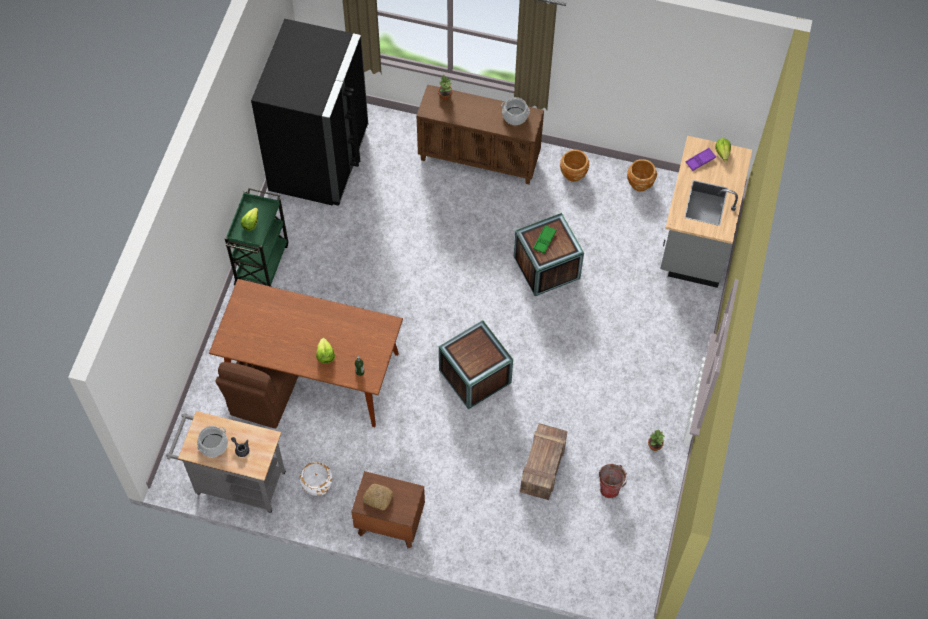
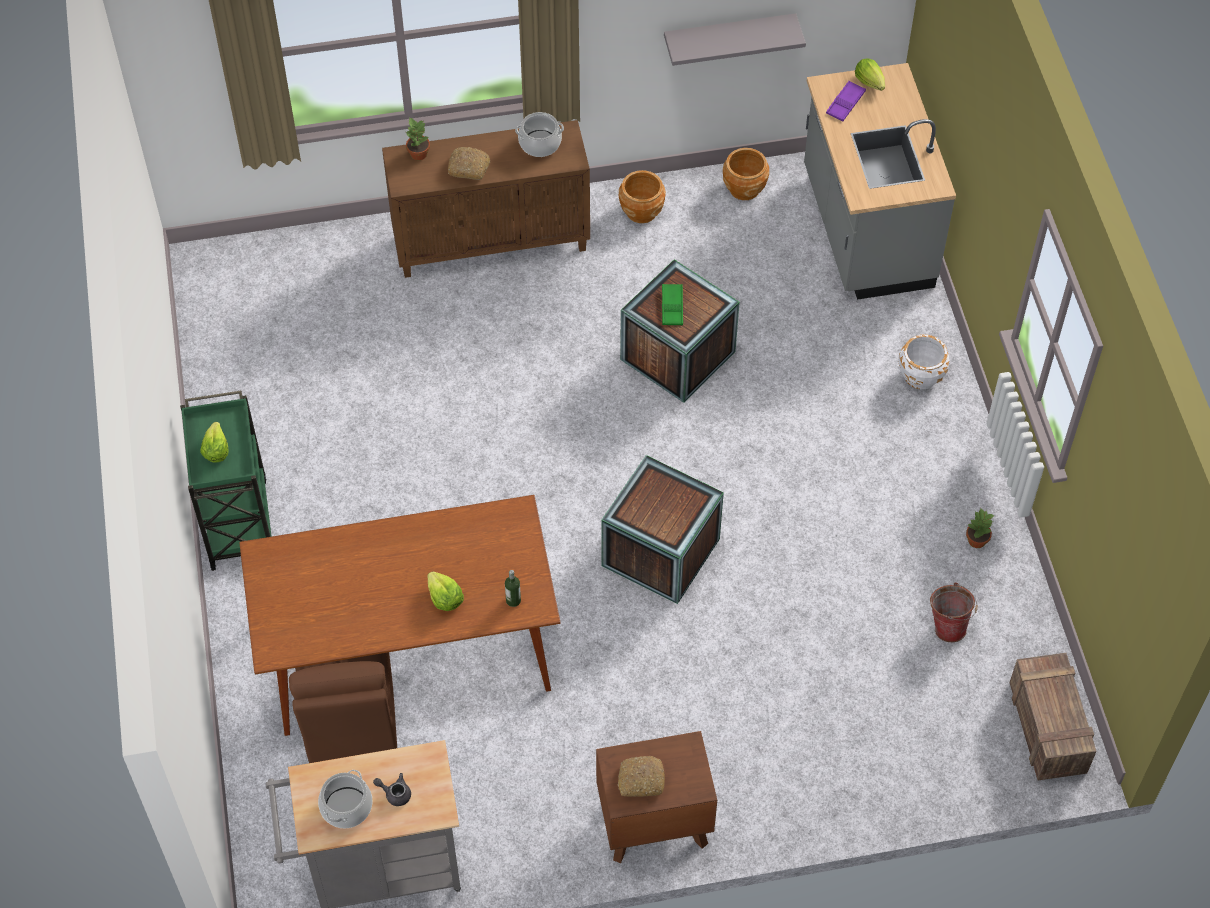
camera: 25 degrees left, 5 degrees down
(317, 485) = (510, 816): white planter -> white planter (921, 376)
(319, 159) = (247, 335): black fridge -> none
(468, 115) = (469, 167): none -> bread
(542, 468) = (836, 642): crate -> crate (1048, 729)
(647, 95) = (729, 36): none -> grey shelf

